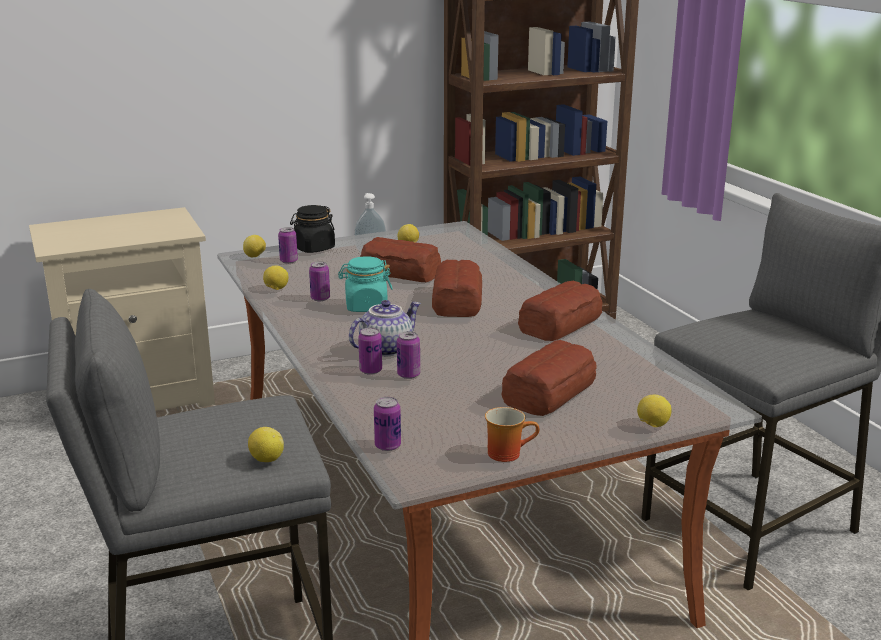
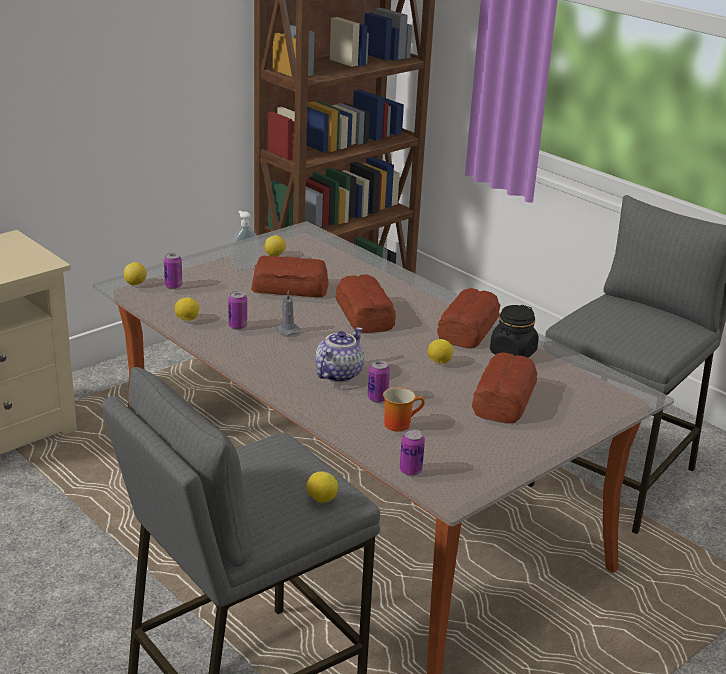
camera: 20 degrees left, 5 degrees up
(313, 248) = (186, 268): black jar -> black jar (512, 353)
(366, 306) = (287, 330): turquoise jar -> grey candle
(370, 370) = (342, 398): can -> none
(507, 452) = (509, 461): mug -> mug (399, 423)
(652, 425) = (601, 419): lemon -> lemon (439, 362)

